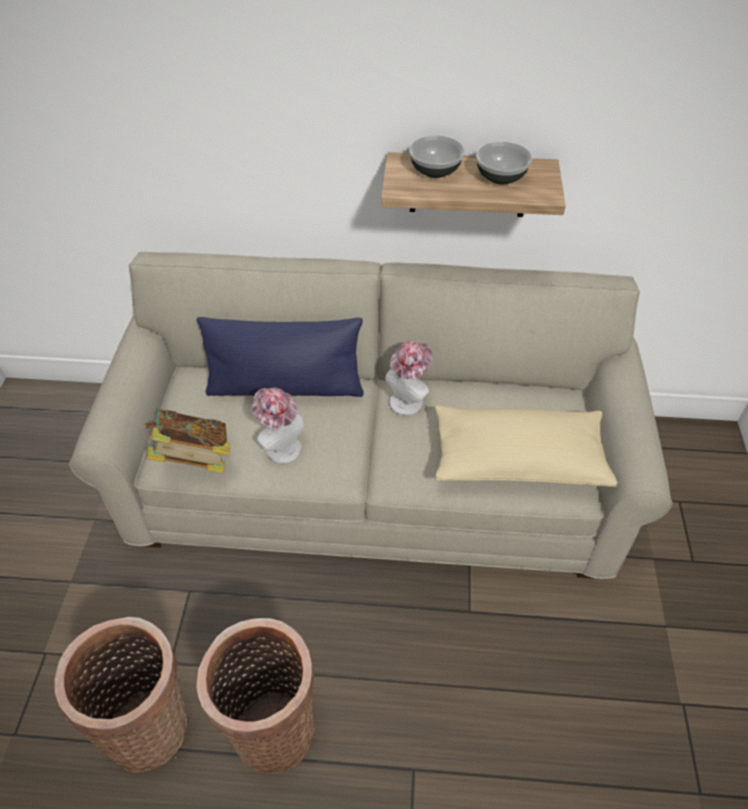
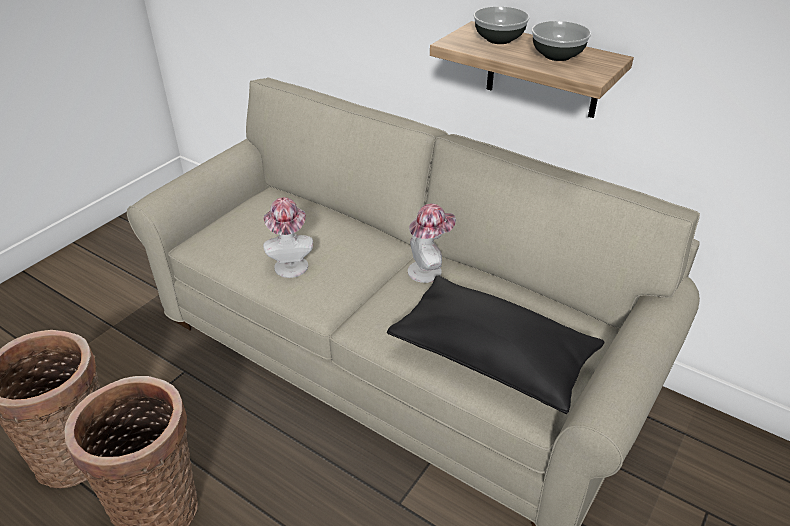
camera: 30 degrees right, 10 degrees down
(194, 459) = (218, 248): book -> none
(285, 387) = (332, 225): blue pillow -> none
(518, 460) = (492, 357): beige pillow -> black pillow

